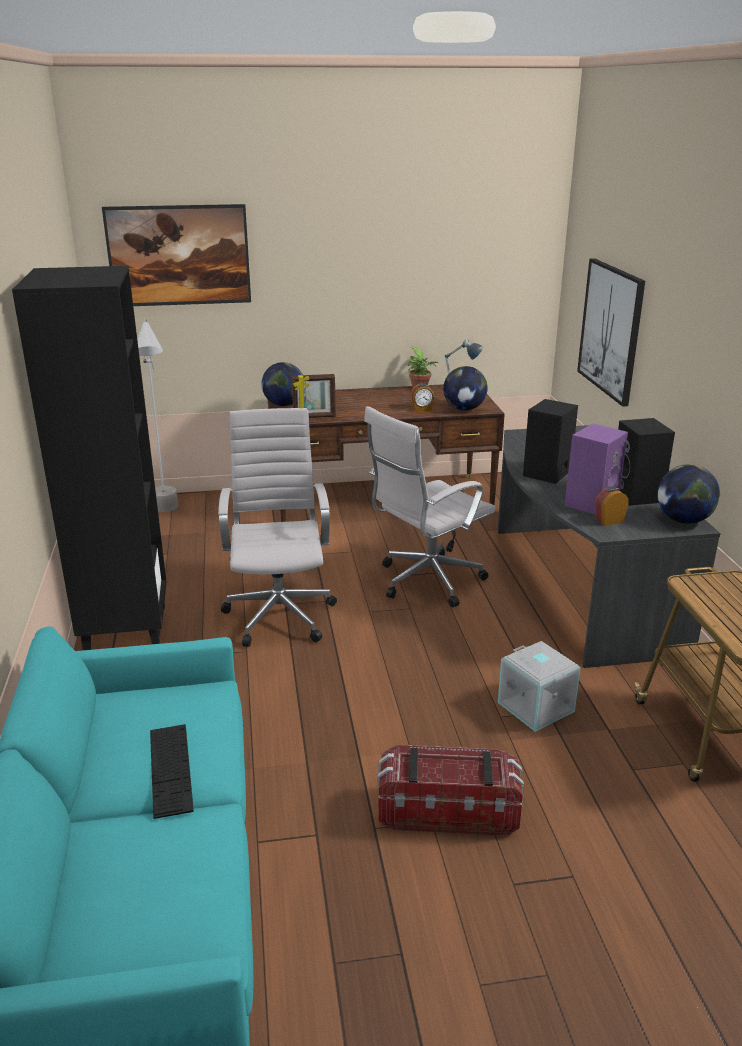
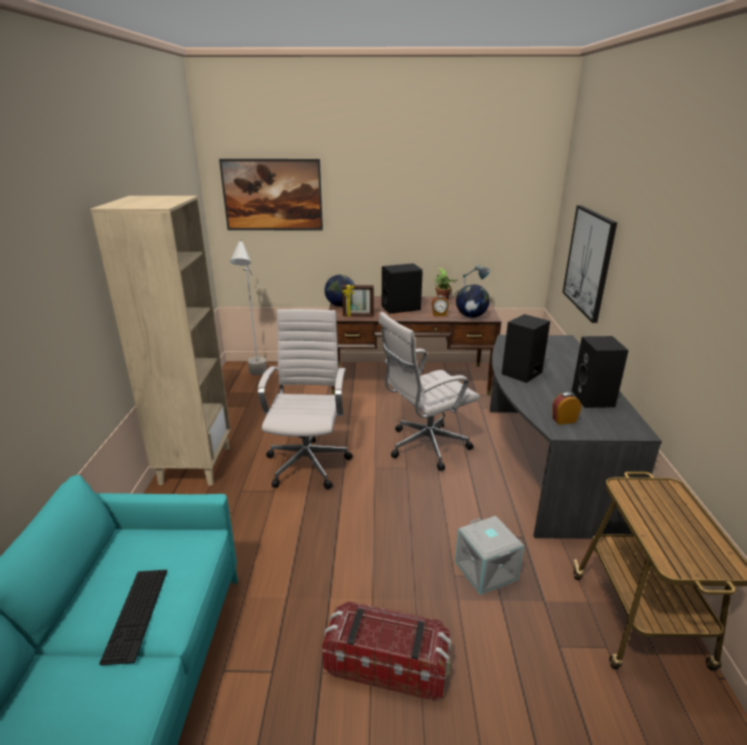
camera: 10 degrees right, 0 degrees up
(125, 631) = (195, 465): black bookcase -> beige bookcase
(368, 404) = (401, 308): none -> black speaker
(591, 503) = (552, 402): purple speaker -> none
(683, 520) = (630, 425): globe -> none

